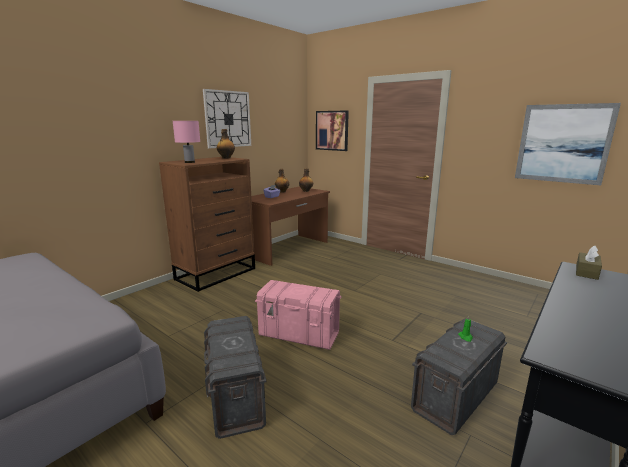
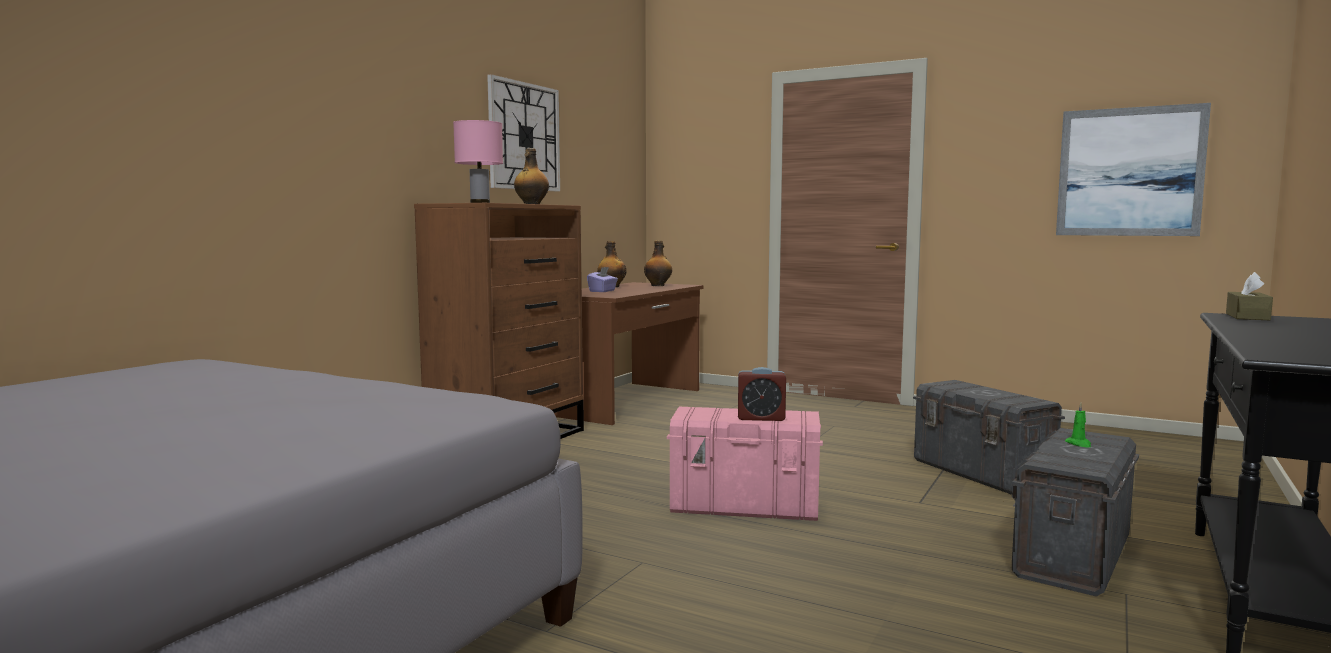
camera: 10 degrees left, 10 degrees down
(236, 396) = (692, 586): grey storage box -> grey storage box (981, 474)
(304, 294) = (761, 418): none -> alarm clock
(332, 130) = (699, 172): picture -> none

